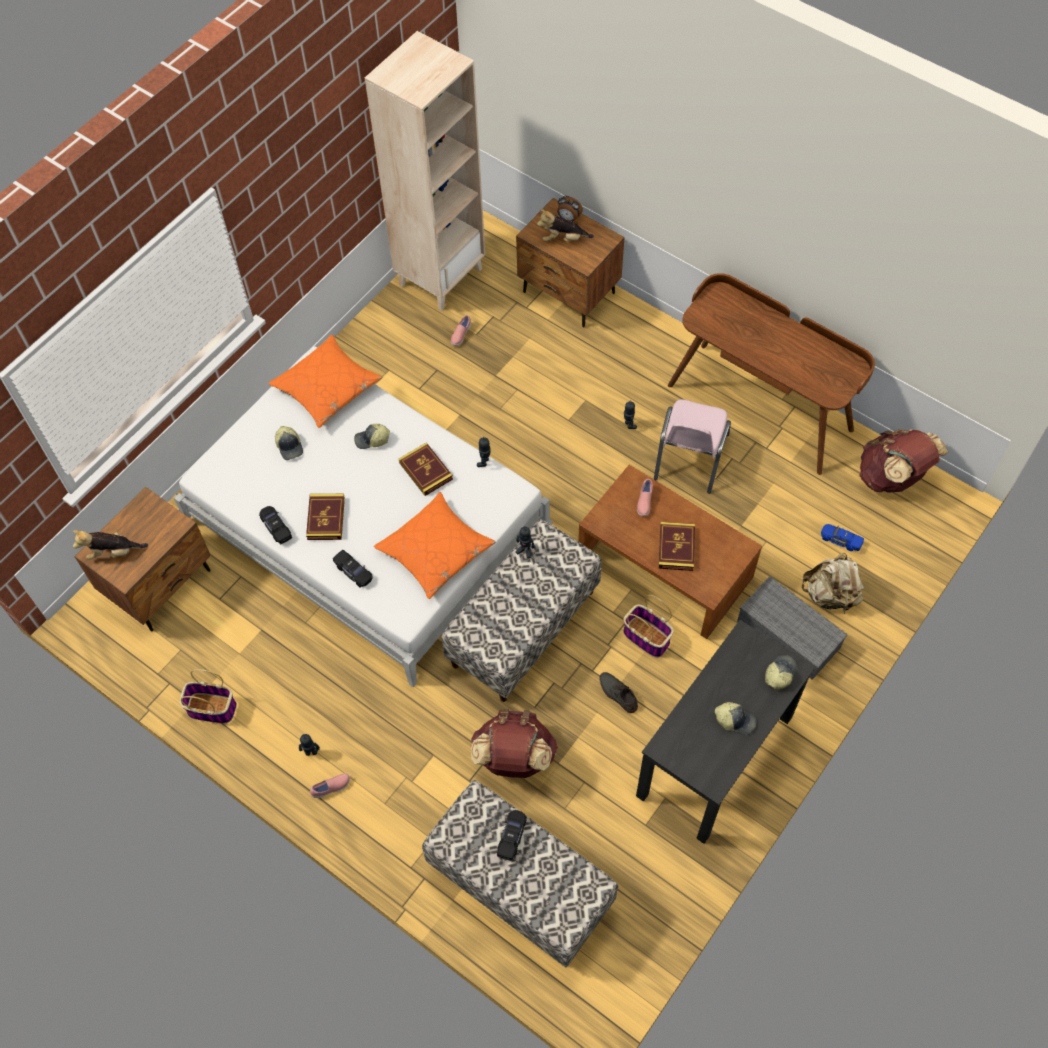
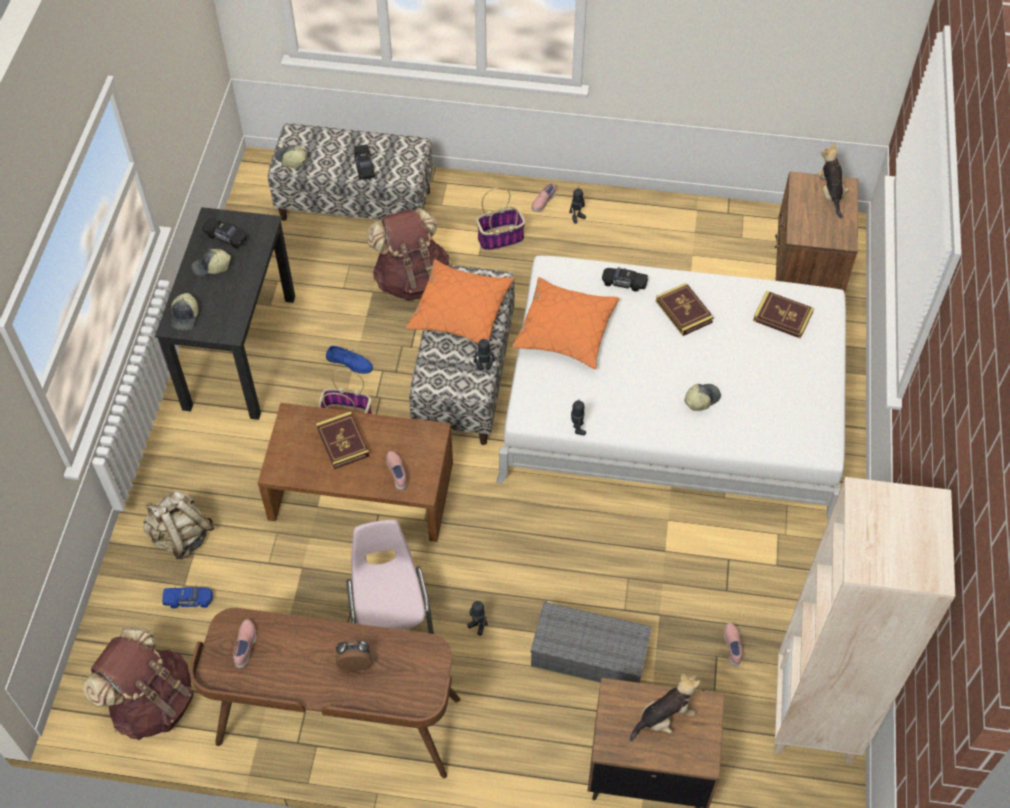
camera: 150 degrees right, 5 degrees down
(113, 552) = (830, 194): plush toy -> plush toy turned 60 degrees counterclockwise
(211, 708) = (679, 211): basket -> basket (501, 238)
(276, 527) = (721, 287): black toy car -> black toy car (226, 237)
(290, 446) = (772, 358): cap -> cap (291, 160)
(327, 387) = (788, 428): orange pillow -> orange pillow (460, 311)
(426, 471) = (627, 394): book -> book (782, 317)
(568, 218) = (678, 753): alarm clock -> alarm clock (355, 662)
(617, 693) = (350, 362): grey shoe -> blue shoe
(790, 634) = (209, 481): grey storage box -> grey storage box (587, 655)
(826, 377) = (245, 646): none -> pink shoe

